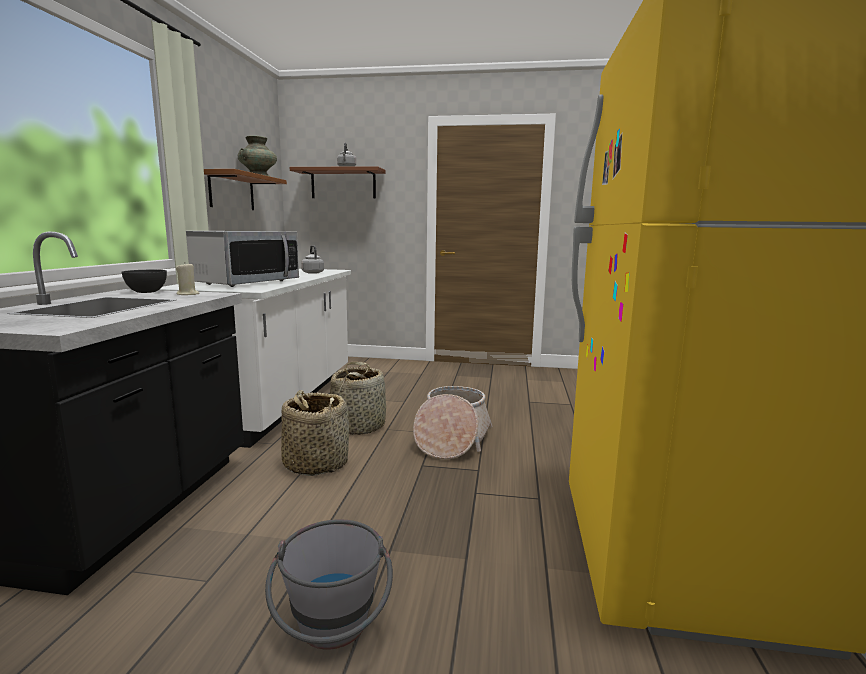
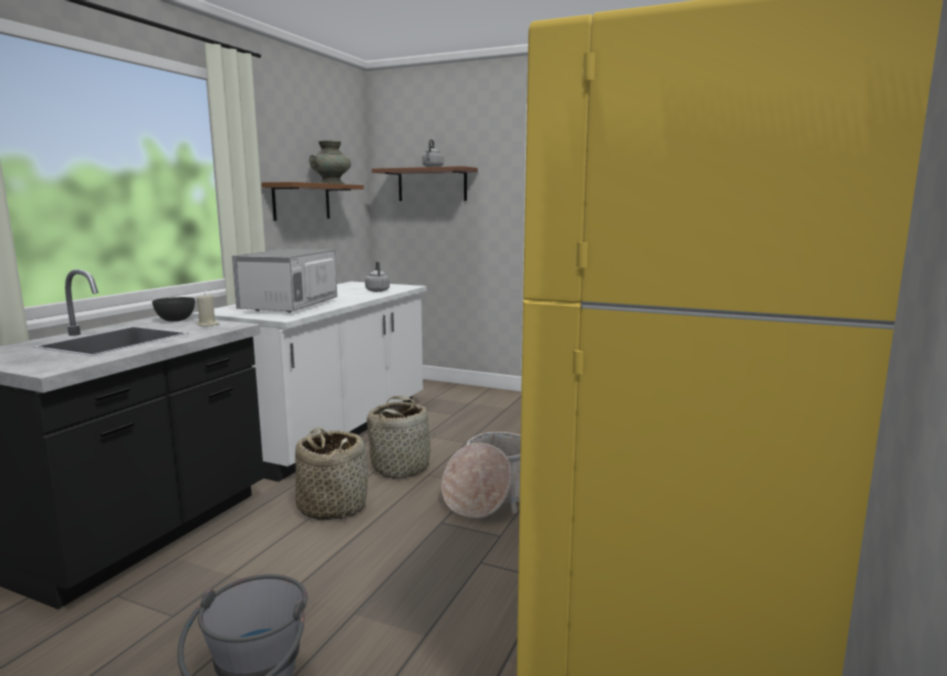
camera: 15 degrees right, 0 degrees up
(247, 282) = (290, 306): microwave -> microwave turned 150 degrees clockwise

